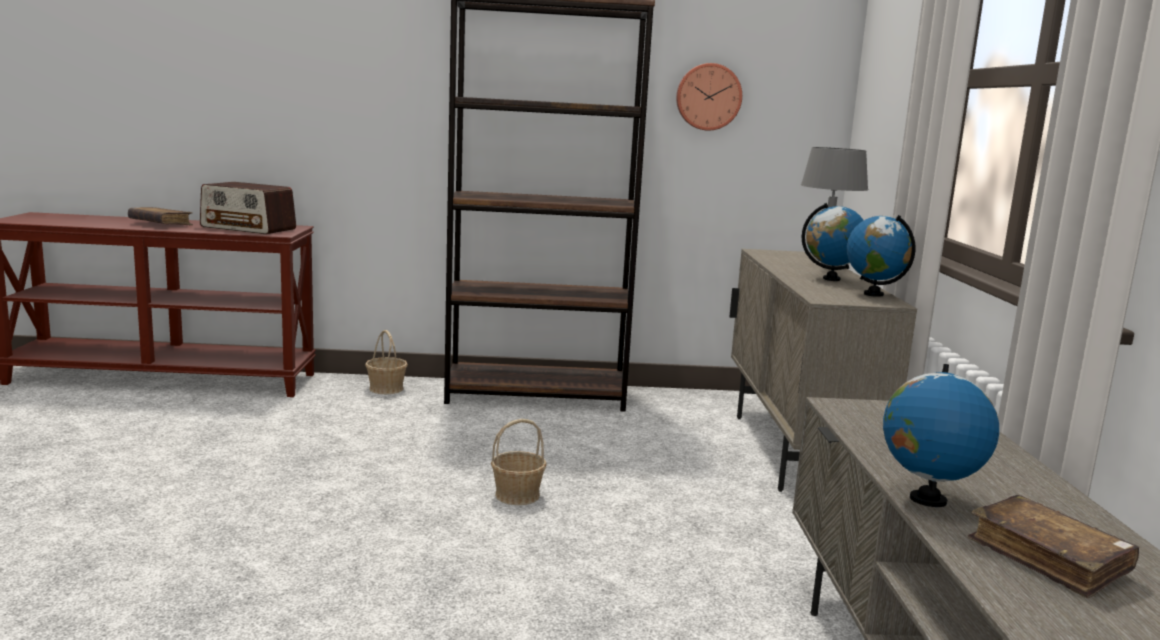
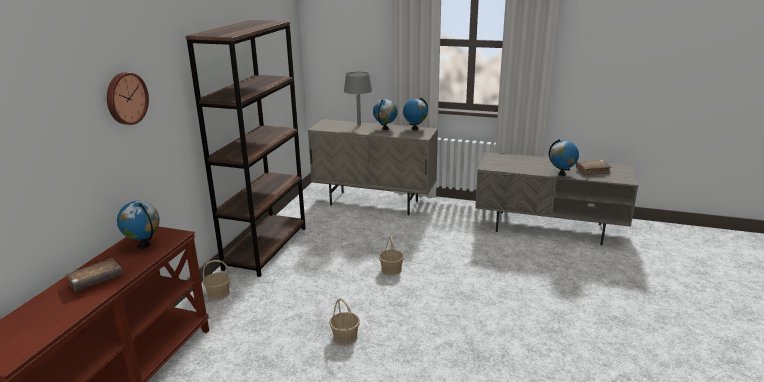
camera: 70 degrees left, 10 degrees up
(249, 228) = (144, 245): radio -> globe
(274, 479) = (345, 337): none -> basket
(708, 97) = (269, 59): wall clock -> wall clock (125, 98)

